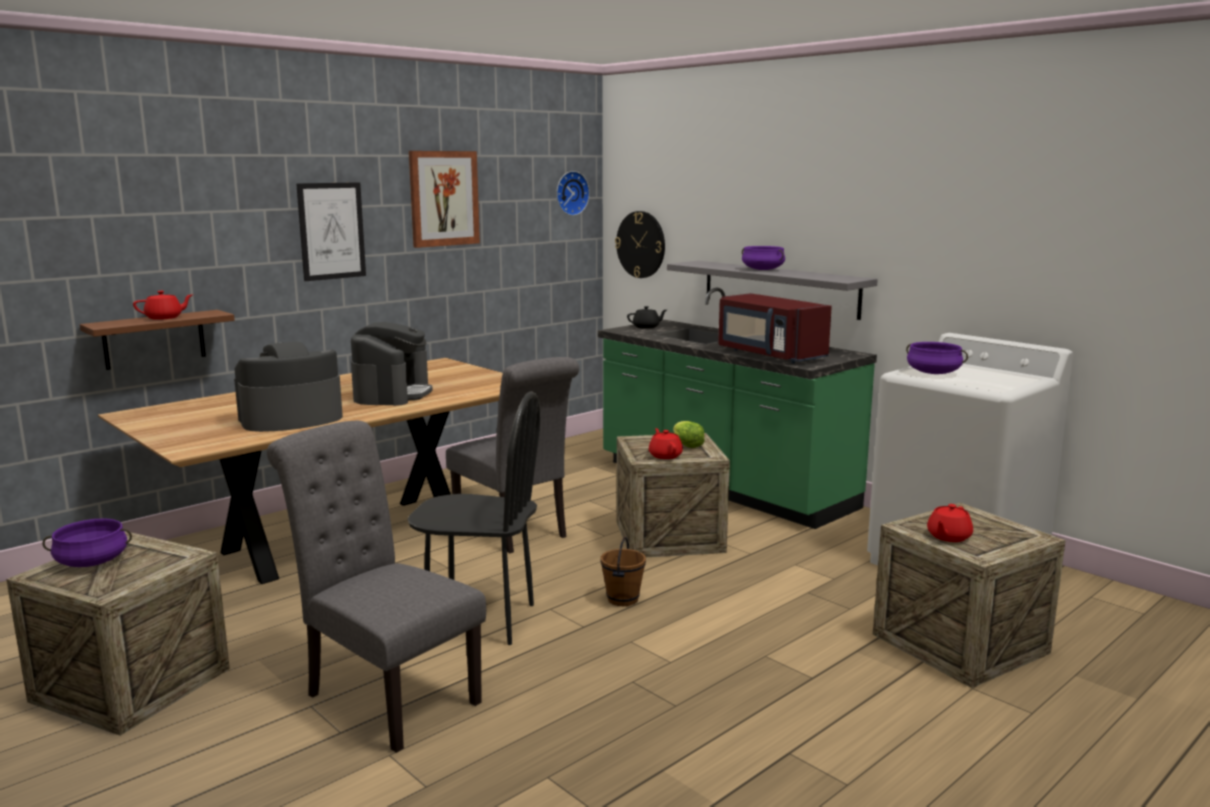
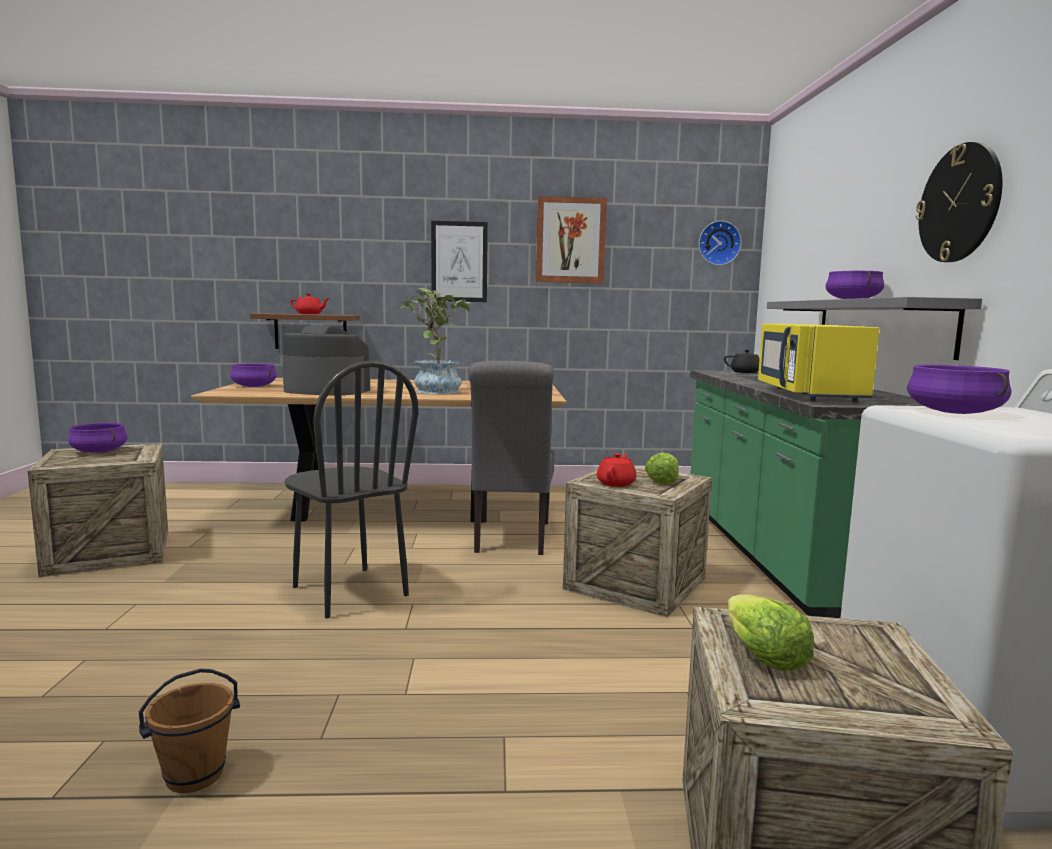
camera: 40 degrees right, 5 degrees down
(179, 430) = (254, 386): none -> purple cooking pot
(384, 695) = (180, 617): grey chair -> none
(392, 394) = (435, 390): coffee machine -> potted plant
(623, 599) = (483, 620): brown bucket -> brown bucket (195, 776)
(641, 244) = (780, 293): wall clock -> wall clock (959, 203)
(769, 355) = (807, 394): red microwave -> yellow microwave
(948, 537) = (761, 655): red teapot -> lettuce

